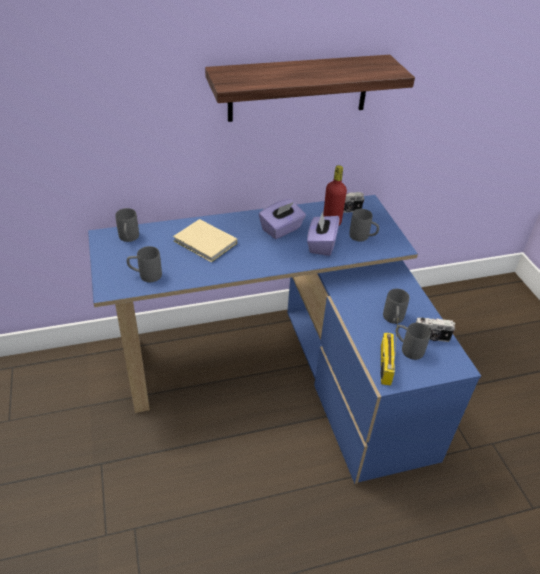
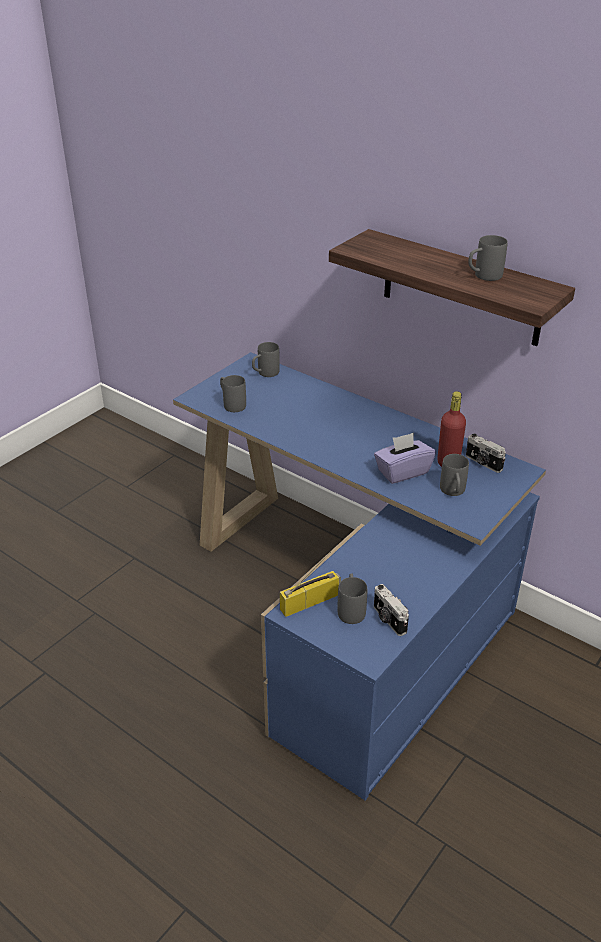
camera: 55 degrees right, 5 degrees down
(205, 243) = (311, 410): beige book -> none
(281, 229) = (391, 439): purple tissue box -> none
(393, 320) = (382, 582): grey mug -> grey mug (483, 276)

